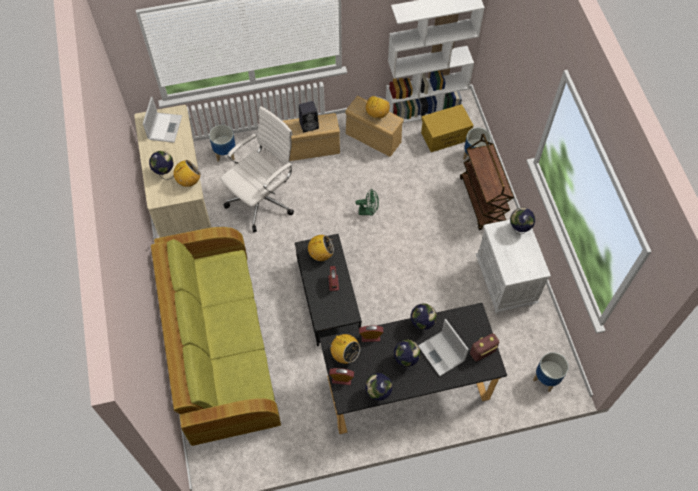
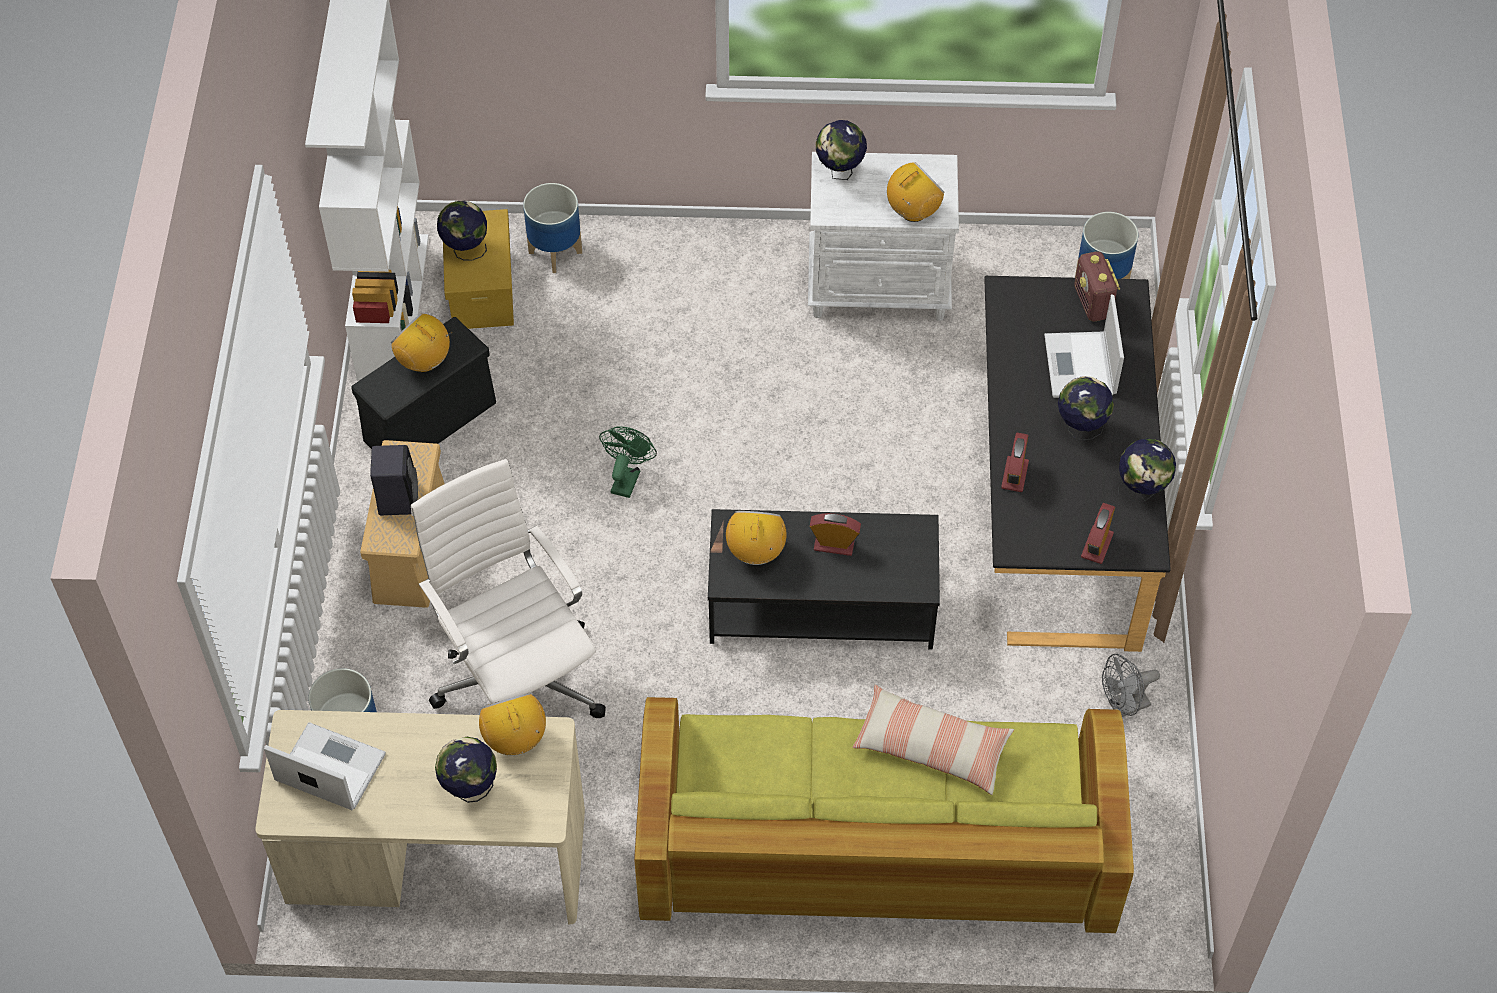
camera: 75 degrees left, 5 degrees down
(248, 345) = (931, 747): none -> pillow
(308, 431) = (1123, 707): none -> grey fan
(345, 354) = (1043, 528): radio -> radio (913, 212)
(372, 137) = (428, 423): beige storage box -> black storage box
(422, 324) = (1008, 383): globe -> globe (465, 250)
(442, 354) = (1080, 367): laptop -> laptop turned 105 degrees clockwise
(482, 201) = (674, 269): brown cart -> none

